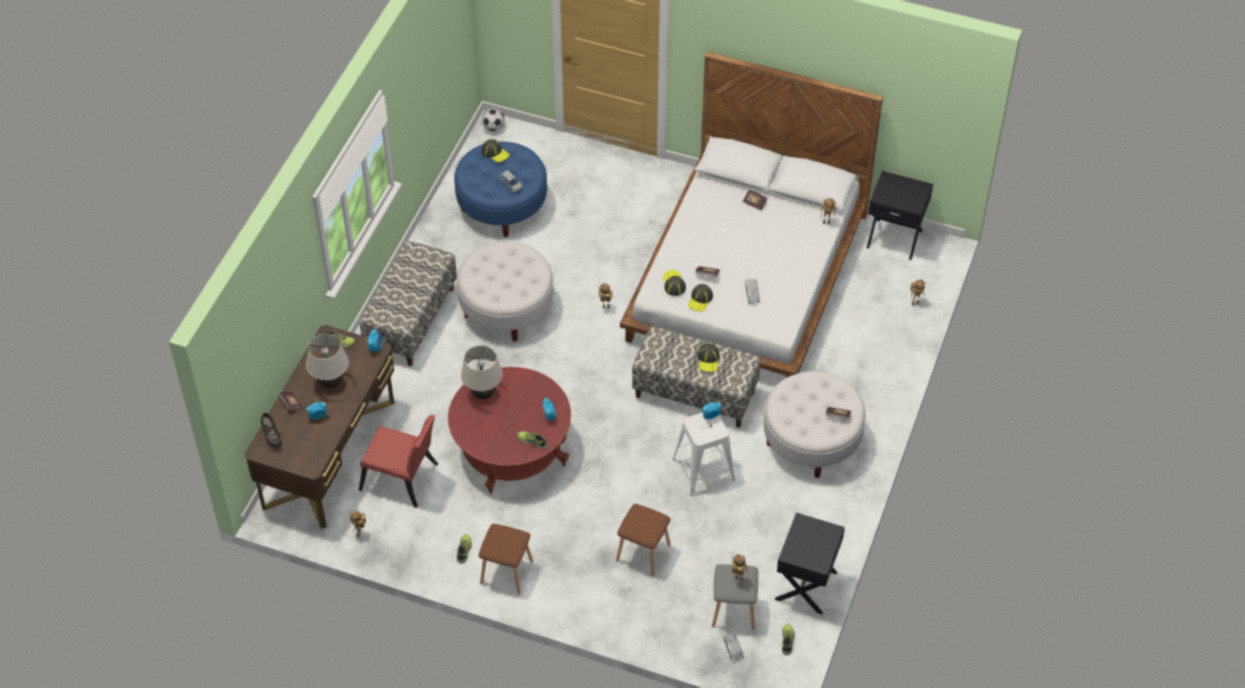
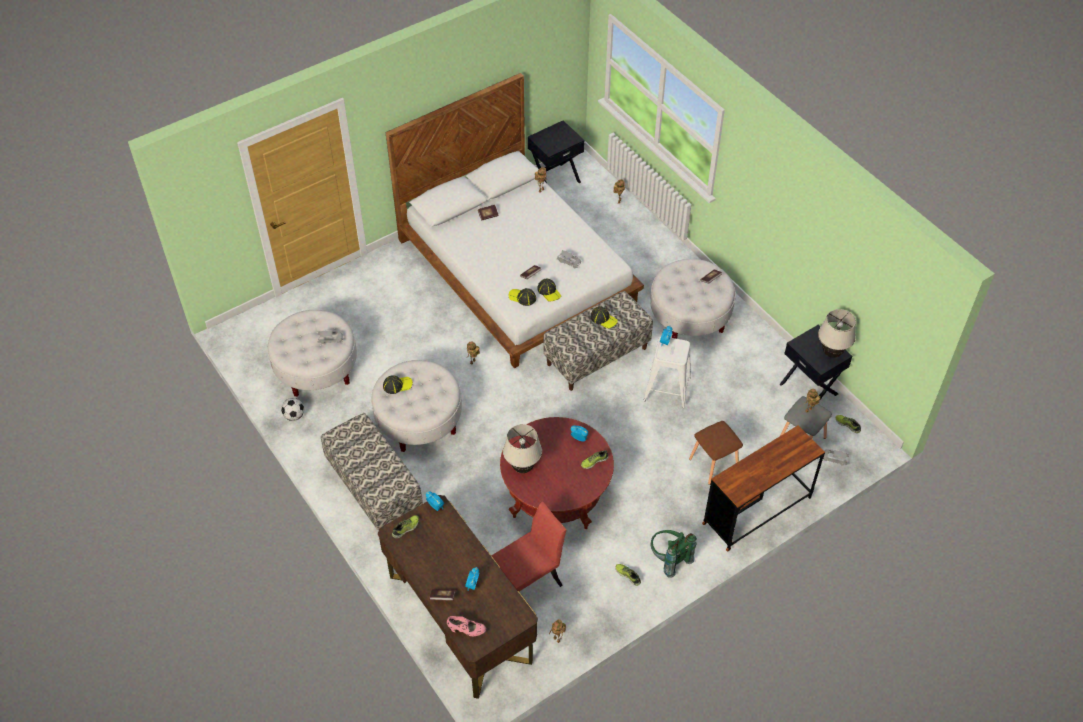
camera: 55 degrees left, 0 degrees up
(272, 437) = (466, 630): black shoe -> pink shoe
(331, 383) = (445, 556): beige table lamp -> beige table lamp (831, 353)
(493, 127) = (233, 332): football -> football (294, 416)
(495, 153) = (289, 332): cap -> cap (397, 385)
(502, 206) = (316, 369): blue ottoman -> white ottoman
(505, 572) = (669, 559): brown stool -> green backpack
(616, 614) = (757, 511): none -> brown desk

